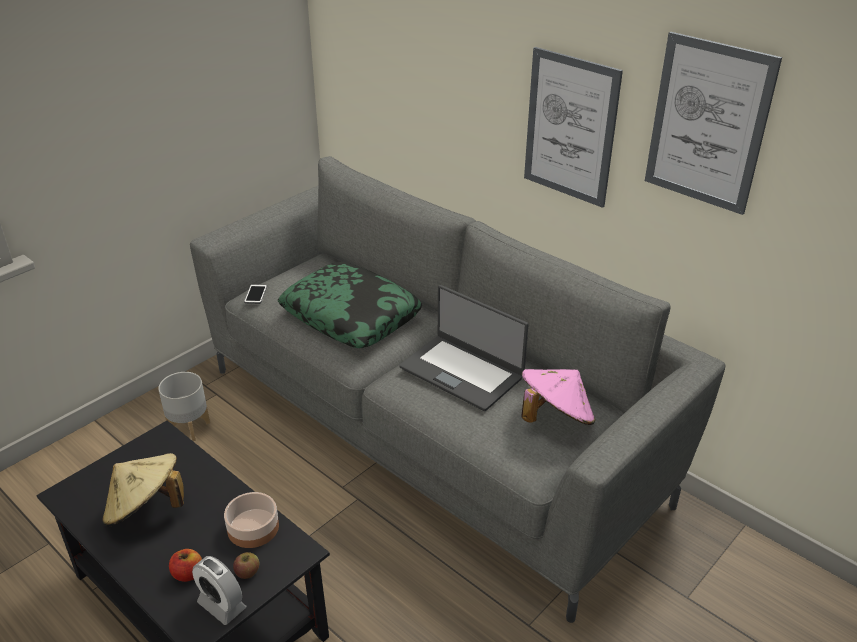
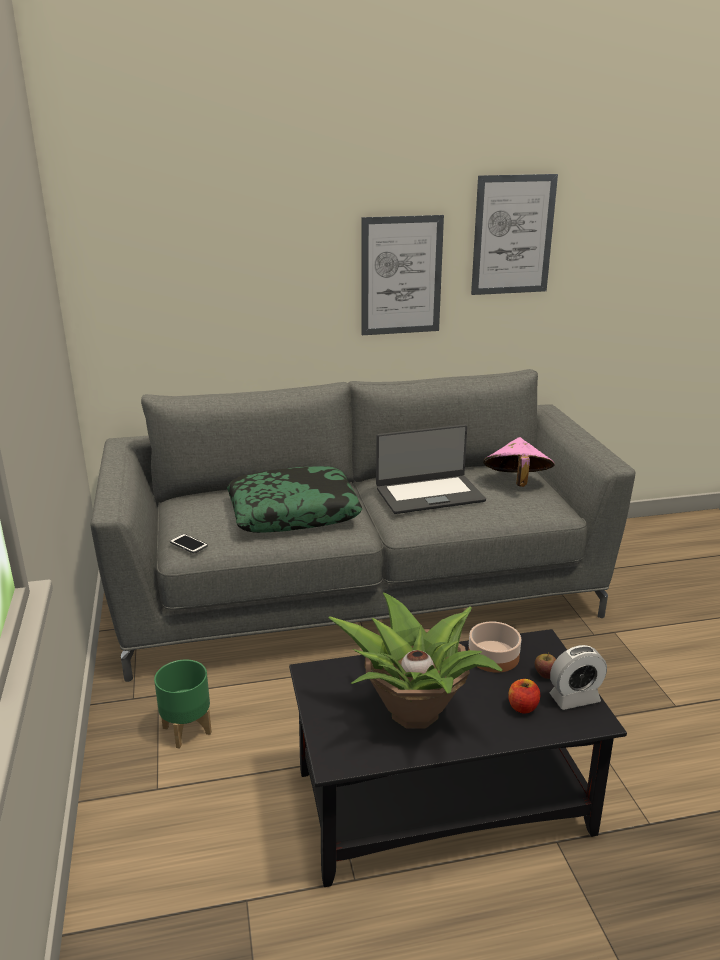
camera: 55 degrees left, 10 degrees down
(146, 509) = (413, 710): beige hat -> potted plant
(189, 428) = (187, 731): grey planter -> green planter

